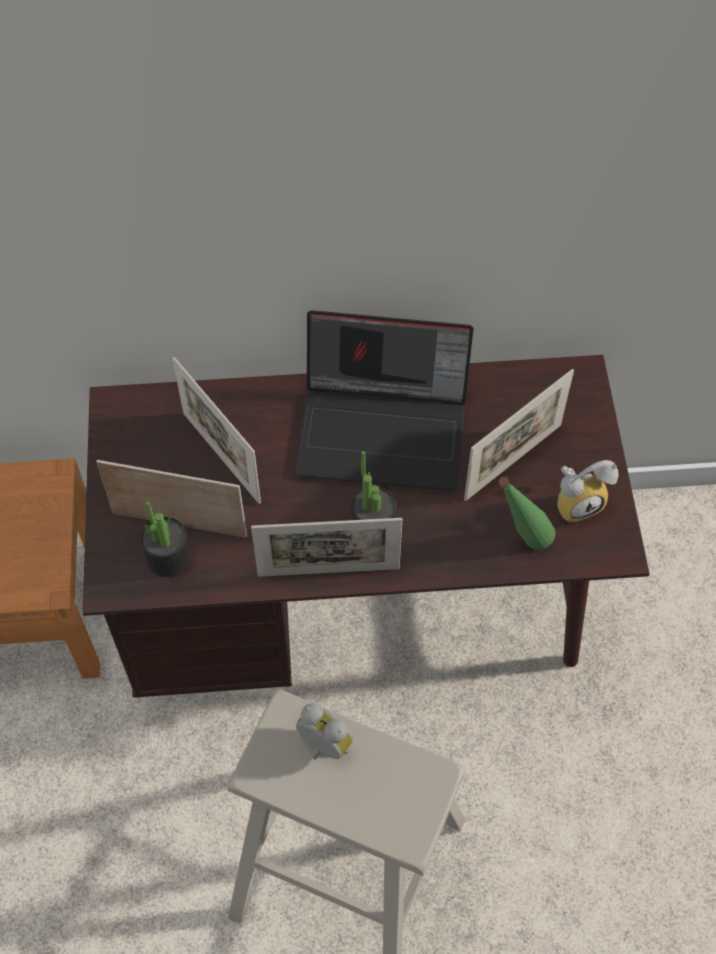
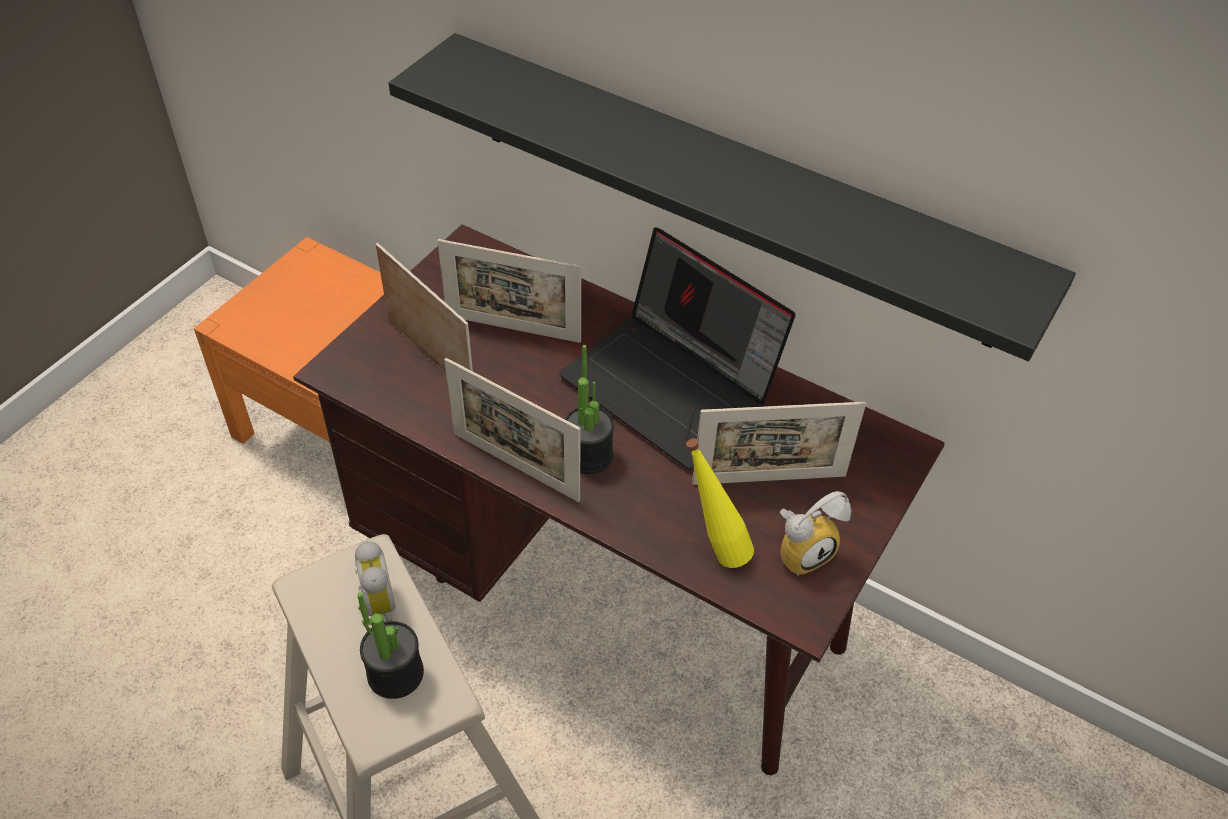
camera: 35 degrees right, 10 degrees down
(168, 557) = (397, 376): potted plant -> potted plant (395, 674)
(221, 457) = (513, 328): picture frame -> picture frame turned 75 degrees counterclockwise
(370, 254) = (729, 188): none -> black shelf
(520, 541) = (713, 549): green bottle -> yellow bottle
(578, 501) = (803, 550): alarm clock -> alarm clock turned 45 degrees counterclockwise

